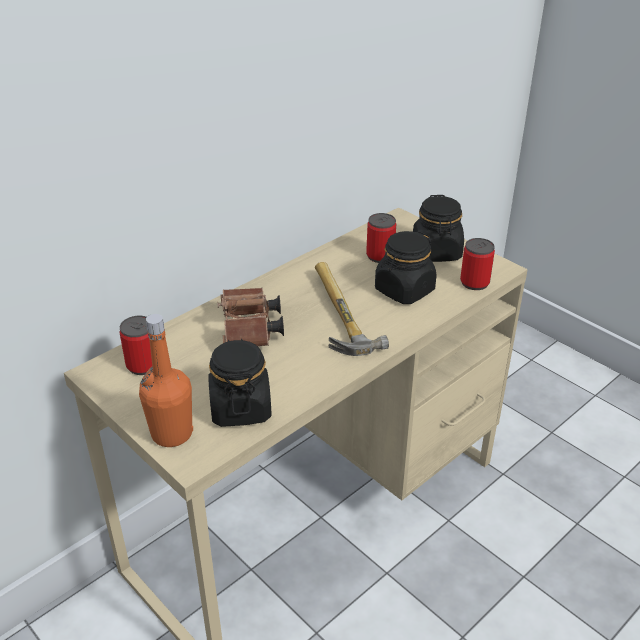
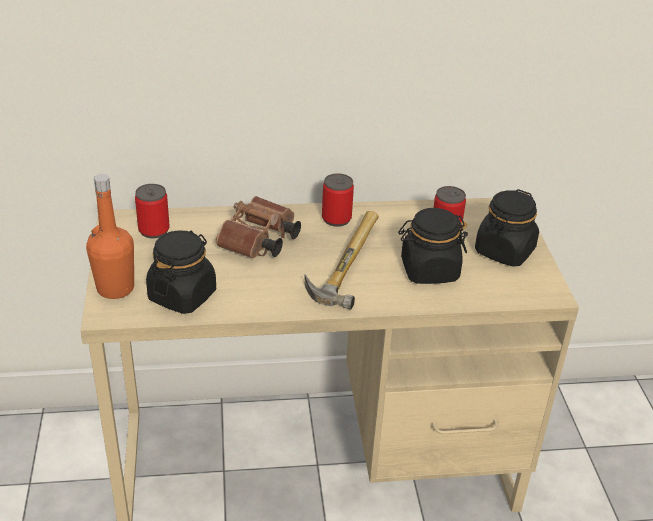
camera: 35 degrees right, 0 degrees up
(474, 283) = (505, 294): can -> can (336, 219)

